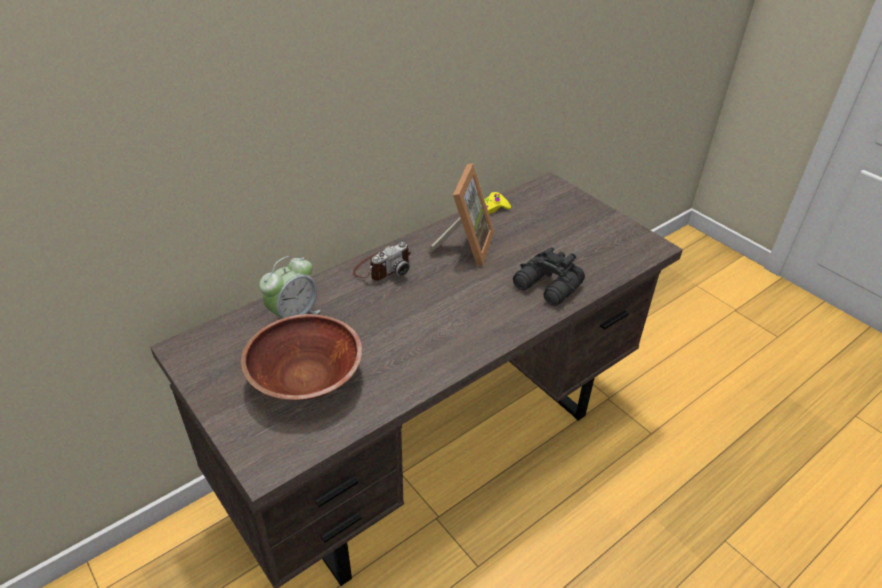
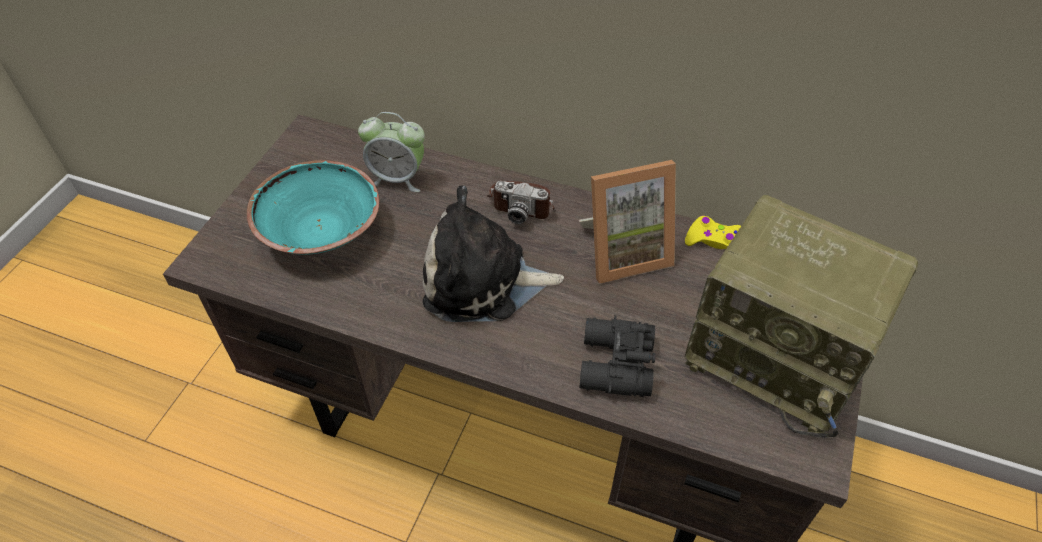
camera: 60 degrees right, 10 degrees up
(306, 379) = (320, 231): brown bowl -> turquoise bowl
(435, 313) = (483, 281): none -> plush toy
(585, 228) = (778, 357): none -> radio

